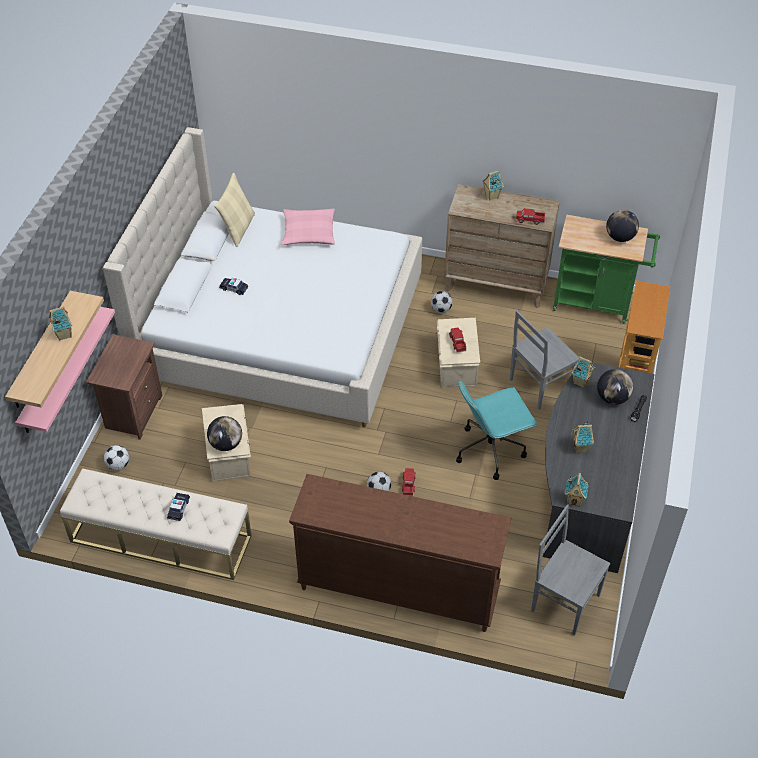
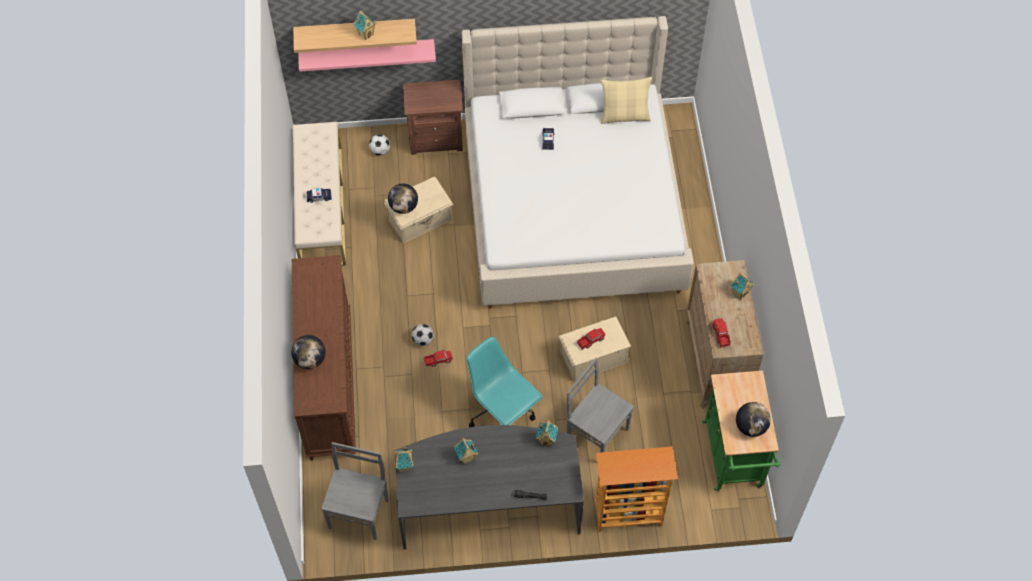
camera: 70 degrees right, 10 degrees up
(308, 232) = (645, 170): pink pillow -> none
(441, 310) = (658, 324): football -> none
(612, 398) = (537, 471): globe -> globe (310, 360)

